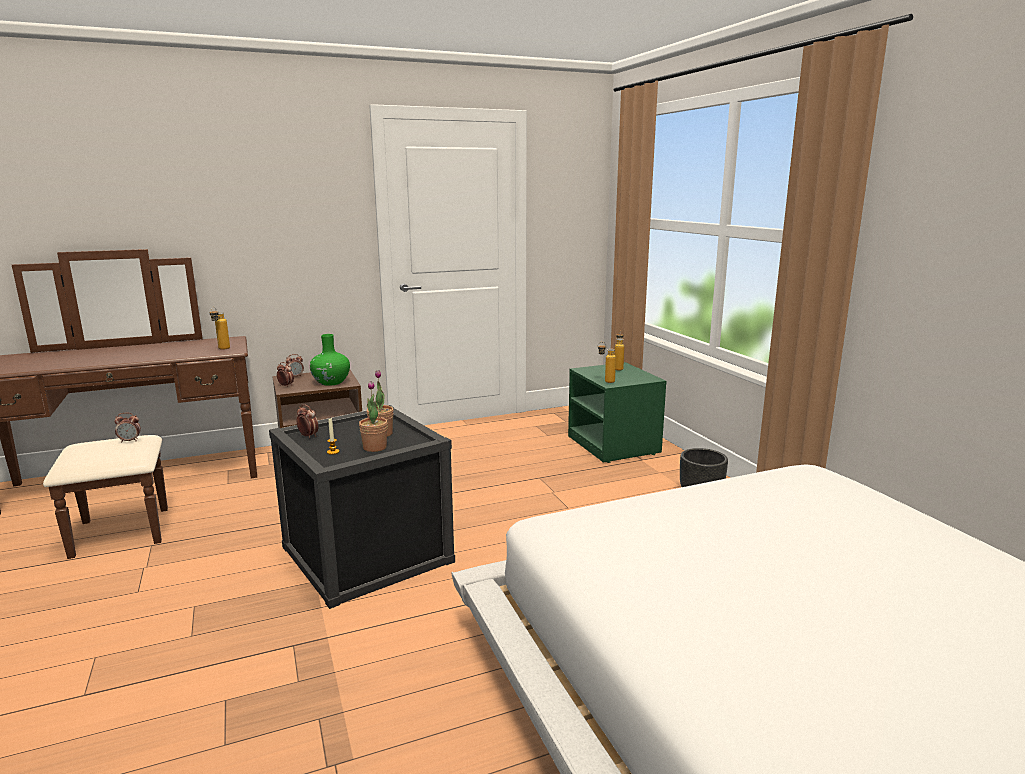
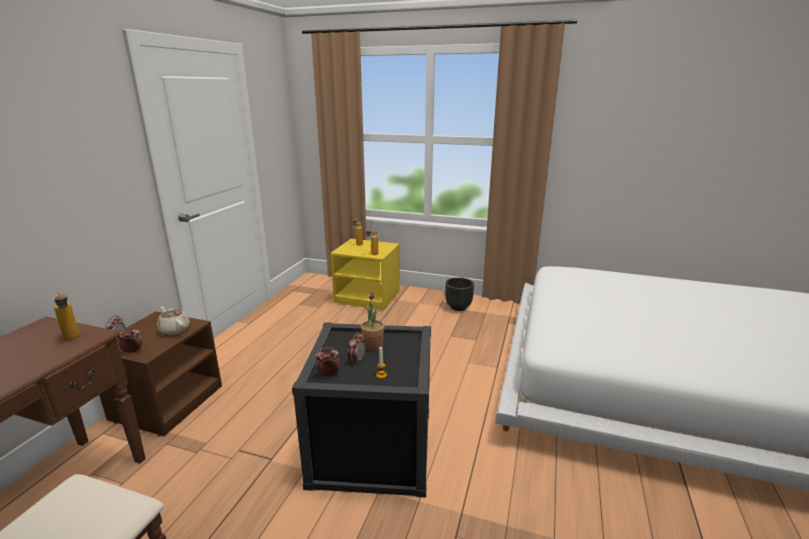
camera: 50 degrees left, 5 degrees up
(130, 441) = (71, 498): alarm clock -> alarm clock (357, 360)
(331, 382) = (174, 329): green vase -> beige teapot
(374, 447) = (397, 356): potted plant -> none
(614, 445) = (368, 297): green nightstand -> yellow nightstand

